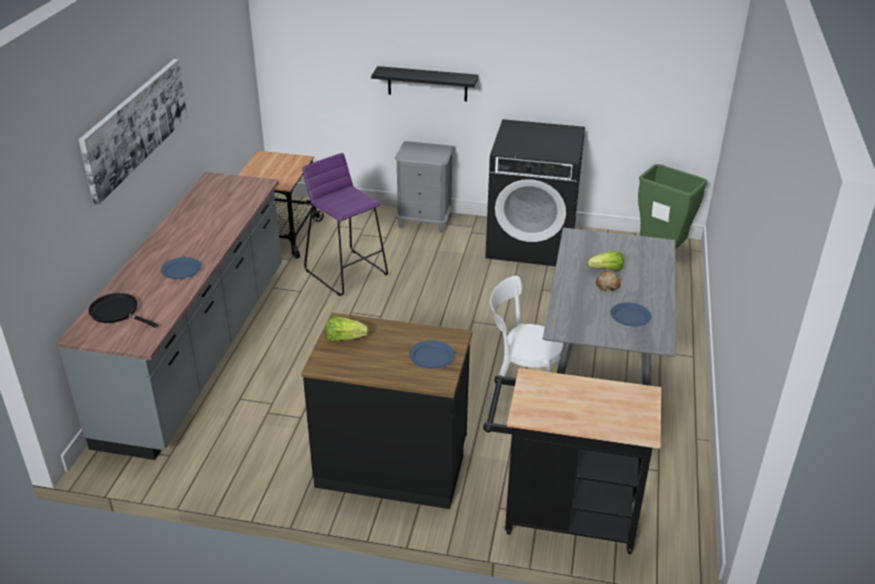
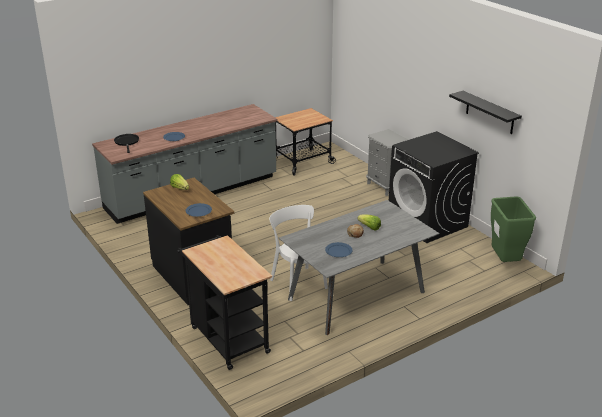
camera: 45 degrees right, 5 degrees down
(136, 126) = (190, 59): picture -> none
(346, 272) = (306, 191): purple stool -> none
(427, 84) = (403, 94): black shelf -> black shelf (490, 113)

